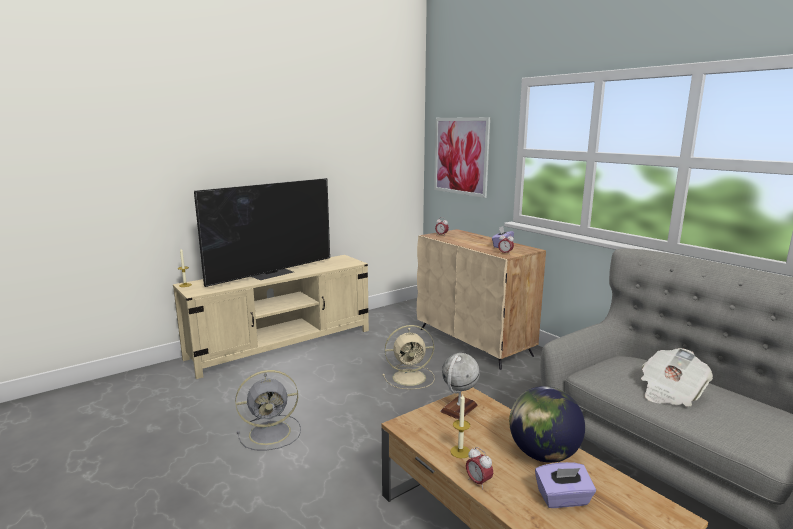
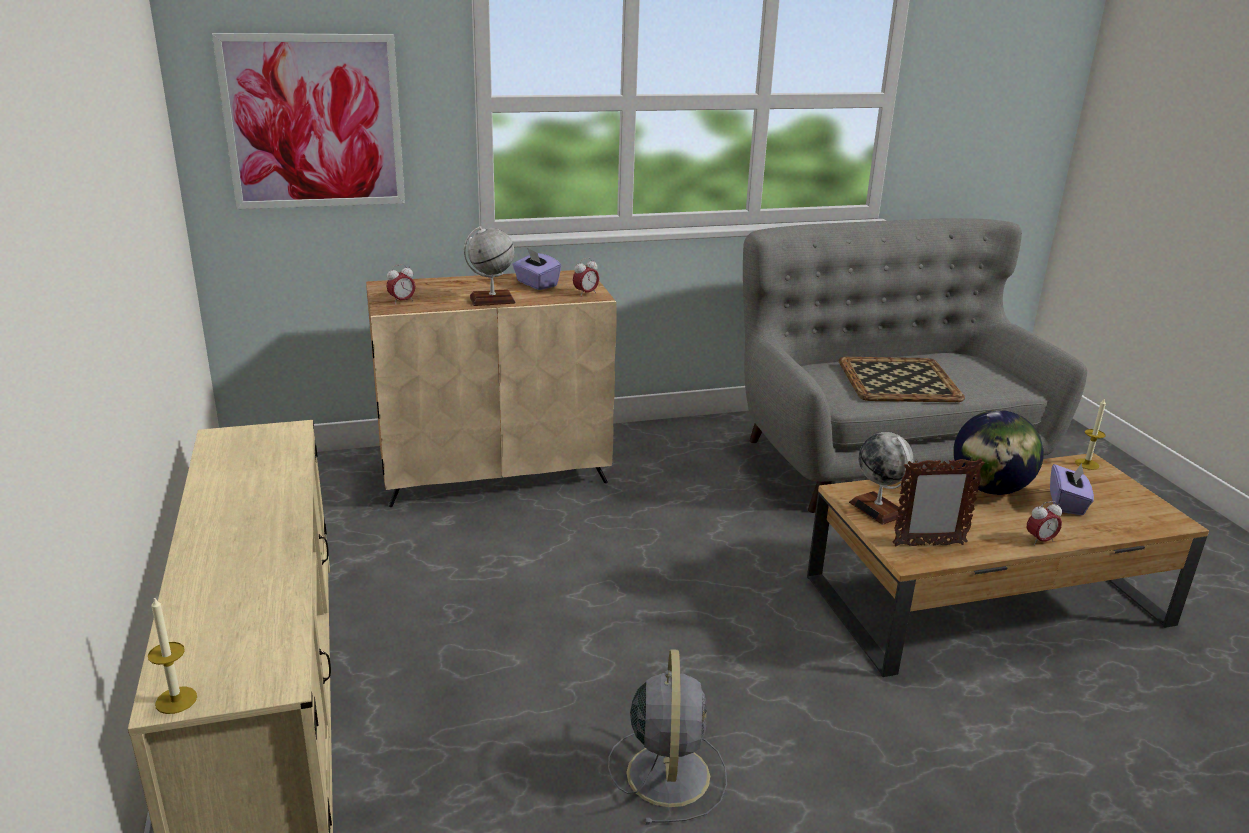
camera: 70 degrees left, 10 degrees up
(272, 273) = (241, 542): television -> none
(410, 377) = (571, 568): beige fan -> none
(428, 431) = (928, 545): none -> picture frame
(460, 452) = (979, 535): candle -> candle (1087, 464)
(467, 244) = (492, 300): none -> globe
(670, 392) = (900, 381): newspaper -> tray

